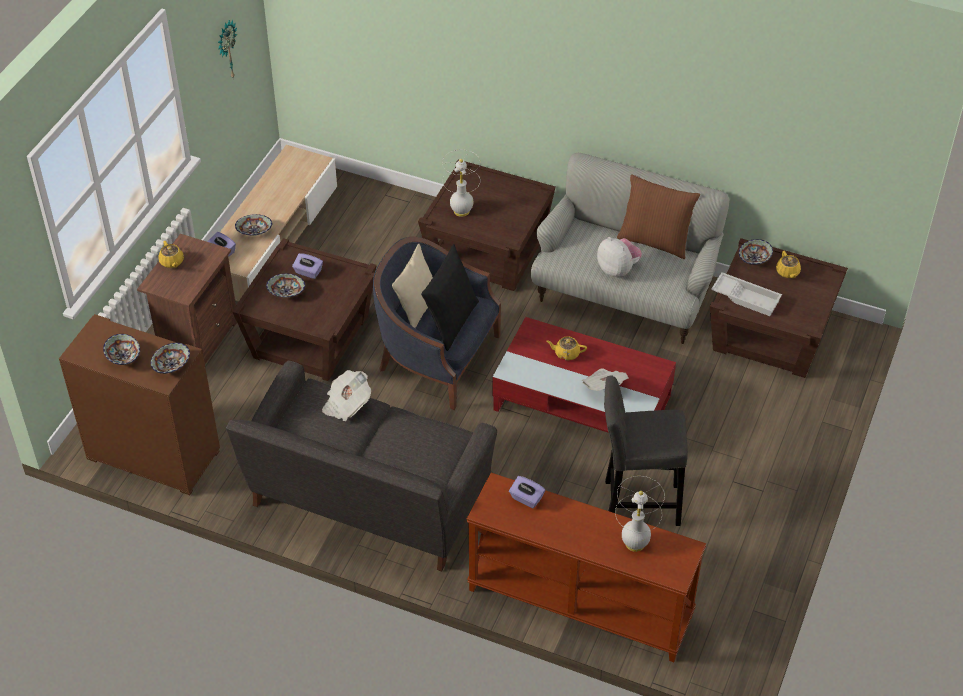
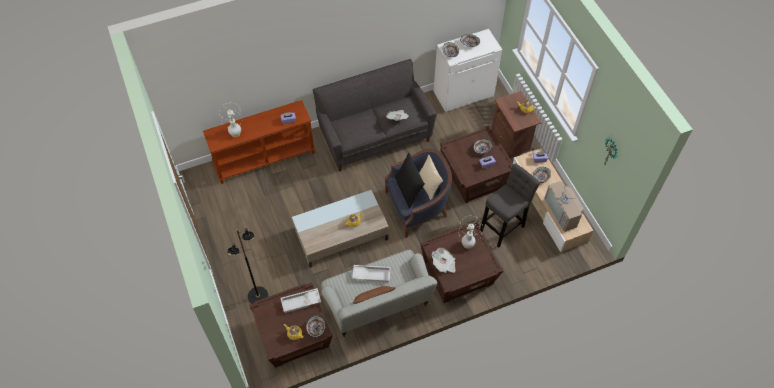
camera: 135 degrees right, 10 degrees up
(152, 455) = (463, 93): brown cabinet -> white cabinet
(289, 182) = (563, 212): none -> television
(582, 402) = (341, 235): red coffee table -> beige coffee table
(604, 387) = (324, 219): newspaper -> newspaper (444, 264)
(618, 269) = (372, 274): plush toy -> white tray
(636, 503) = (279, 209): grey stool -> grey stool (503, 227)
(778, 412) = (258, 296): none -> black floor lamp

